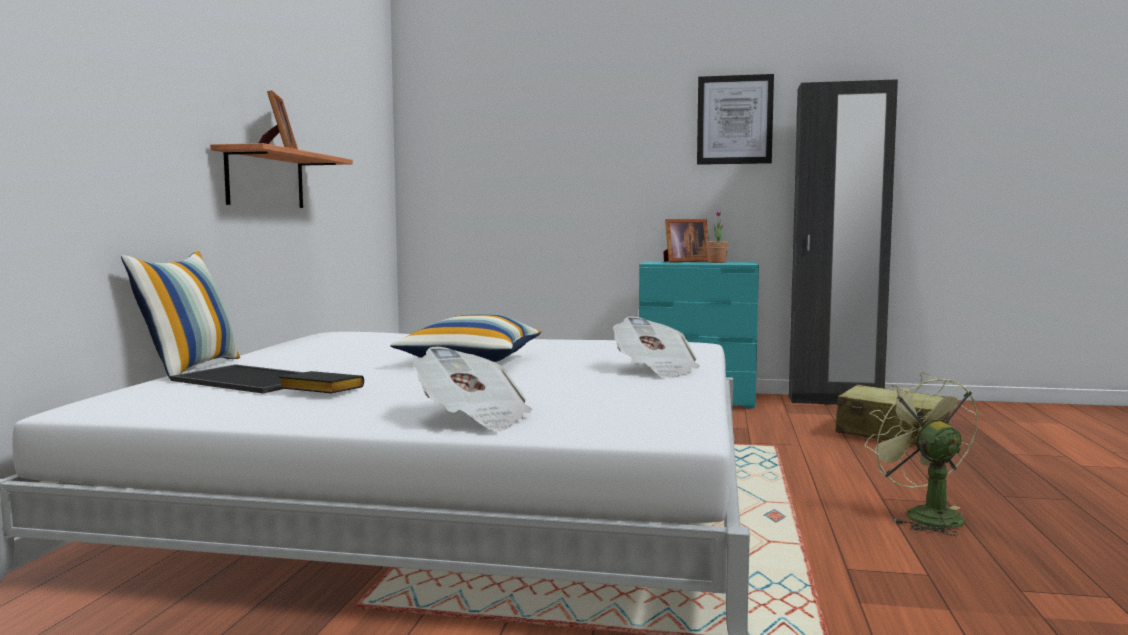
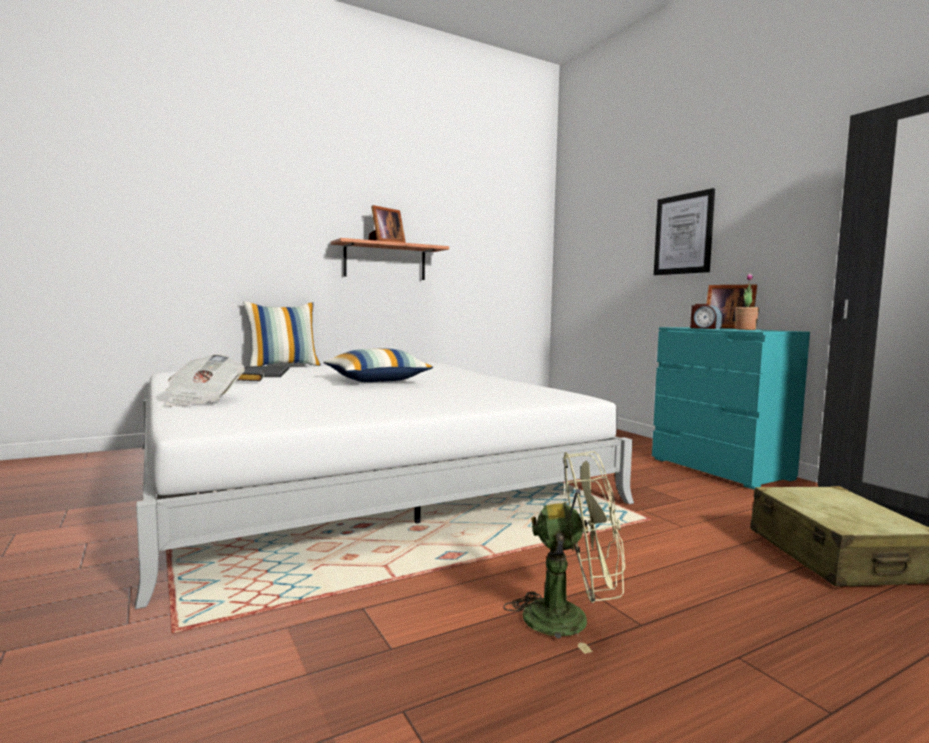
camera: 50 degrees right, 0 degrees up
(655, 370) = (426, 403): newspaper -> none
(685, 263) = (705, 328): none -> alarm clock
(734, 120) = (802, 174): picture -> picture (683, 234)
(923, 515) = (570, 618): green fan -> green fan turned 60 degrees clockwise

